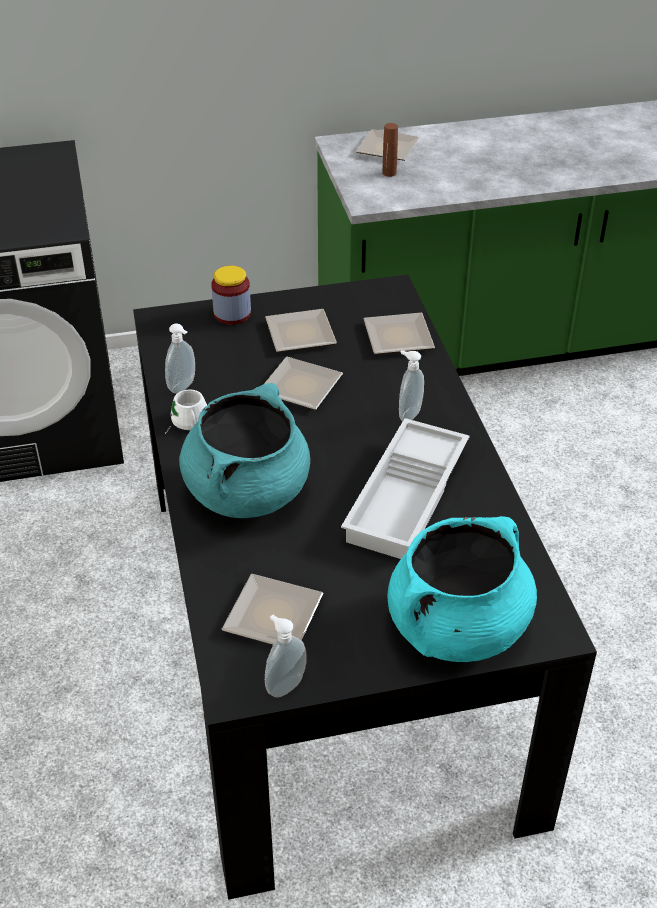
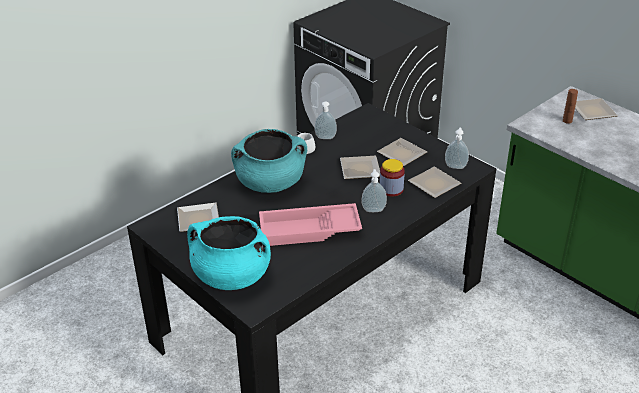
camera: 60 degrees right, 5 degrees down
(232, 314) = (395, 129): jar -> jar (391, 189)
(284, 684) = (161, 237): soap dispenser -> soap dispenser (455, 166)
(408, 498) = (309, 231): white tray -> pink tray

